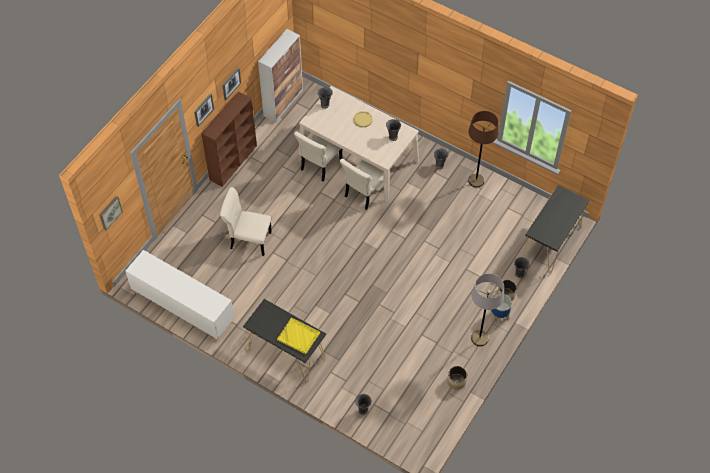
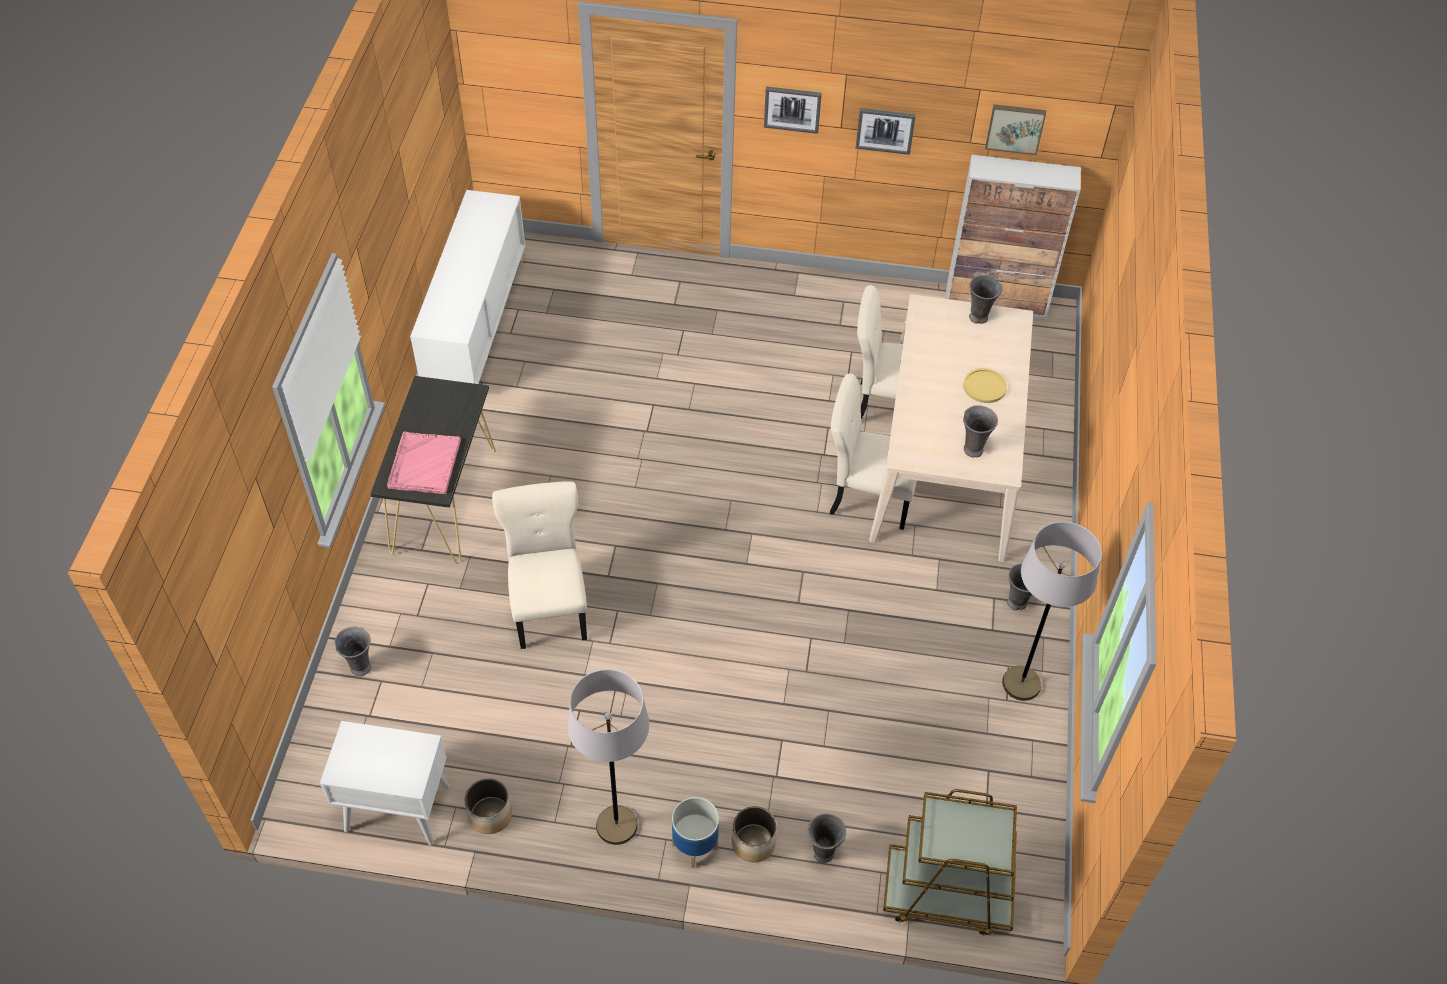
camera: 65 degrees right, 5 degrees down
(109, 212) = (497, 69): picture -> picture (1015, 128)
(233, 162) = (817, 283): brown bookcase -> none
(249, 240) = (661, 362): beige chair -> beige chair (549, 607)
(299, 336) = (424, 465): yellow tray -> pink tray
(439, 414) = (396, 808): none -> white nightstand
(476, 181) = (1021, 684): brown floor lamp -> grey floor lamp
(551, 242) = (946, 894): black console table -> brown cart

